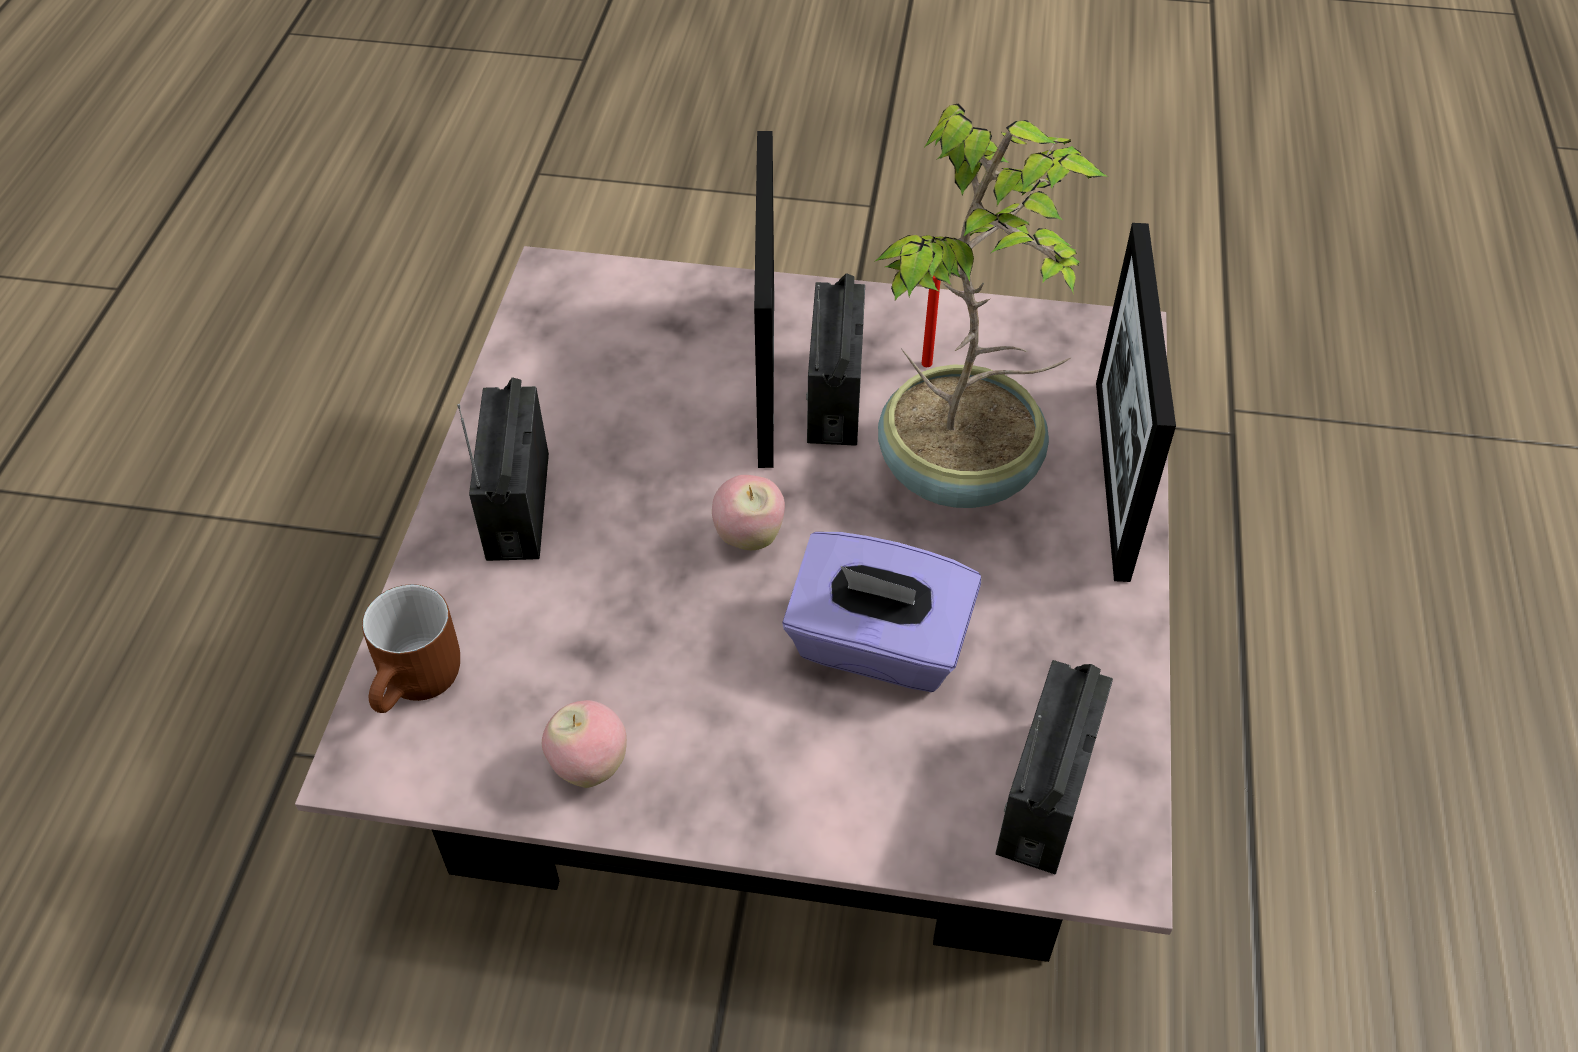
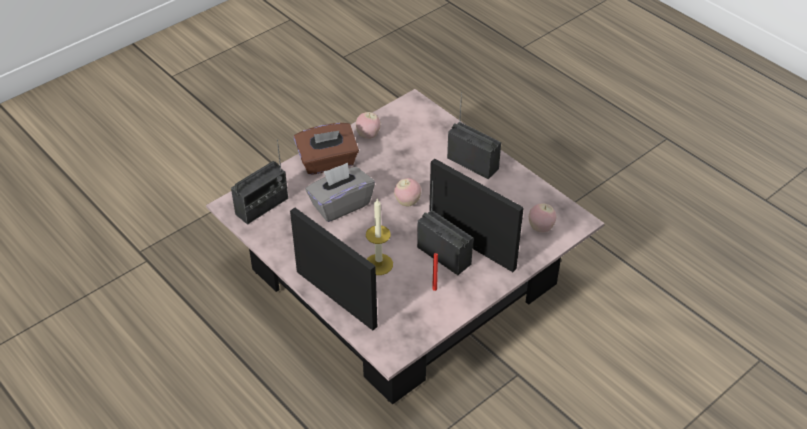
camera: 130 degrees right, 5 degrees down
(421, 684) = (427, 120): brown mug -> none
(622, 311) = (541, 228): none -> apple
(769, 778) = (327, 162): none -> brown tissue box
(877, 647) = (340, 205): purple tissue box -> grey tissue box
(962, 472) = (379, 264): potted plant -> candle
(1045, 795) = (262, 206): radio -> radio turned 75 degrees clockwise

